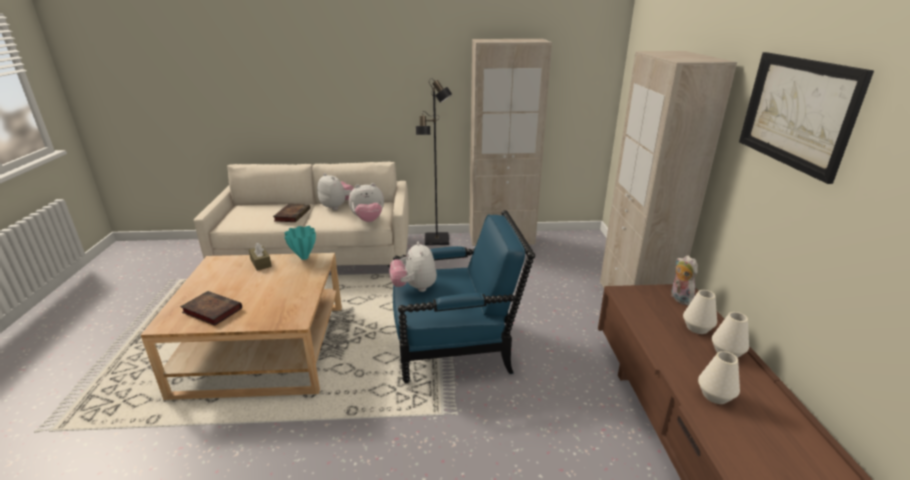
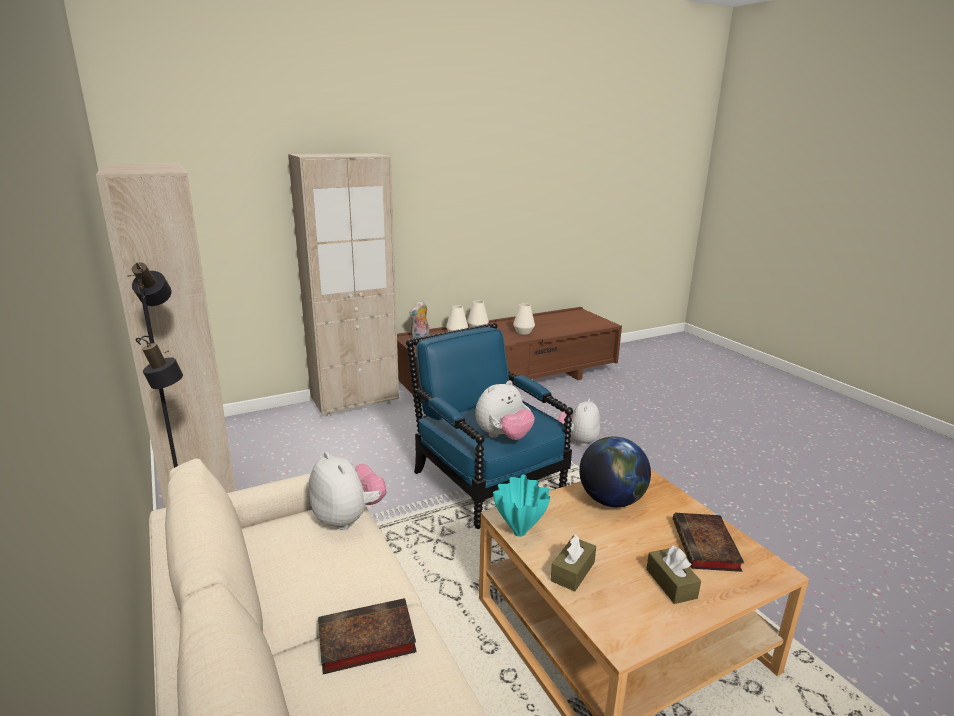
camera: 115 degrees left, 5 degrees down
(213, 286) = (671, 583): none -> brown tissue box
(289, 295) = (611, 500): none -> globe
(337, 206) = (289, 588): plush toy -> plush toy (577, 440)
(797, 112) = (443, 174): picture -> none

